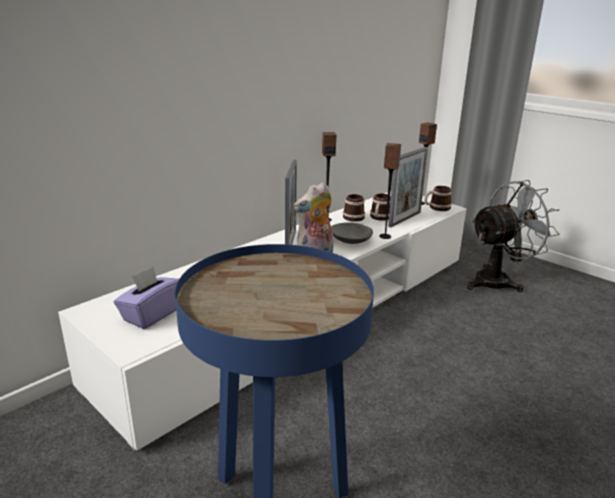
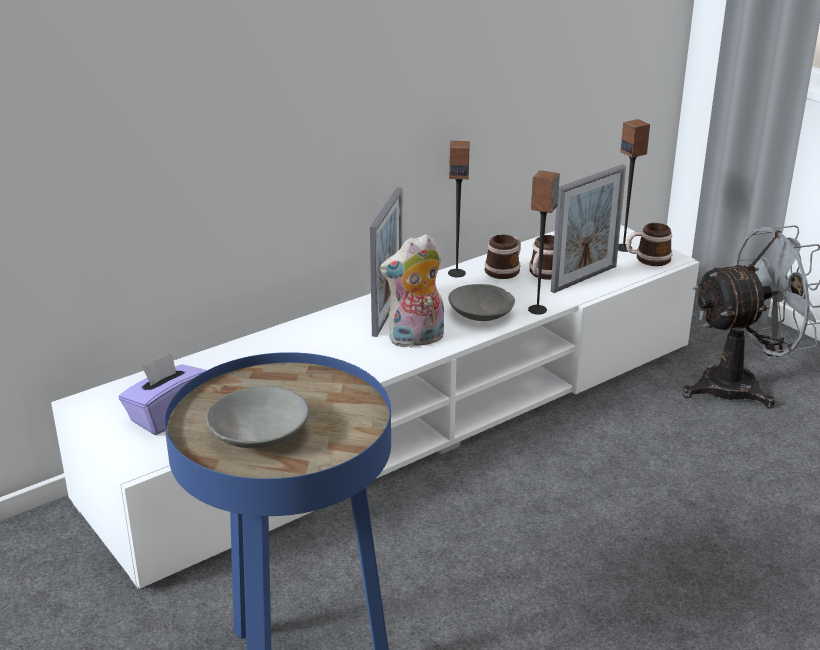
camera: 10 degrees right, 5 degrees up
(261, 305) = (257, 434): none -> grey bowl

